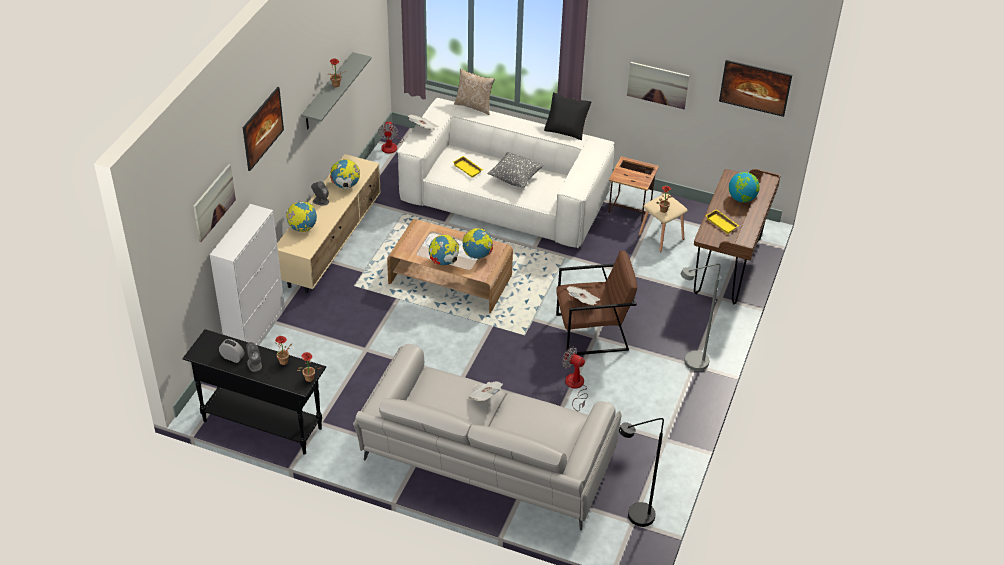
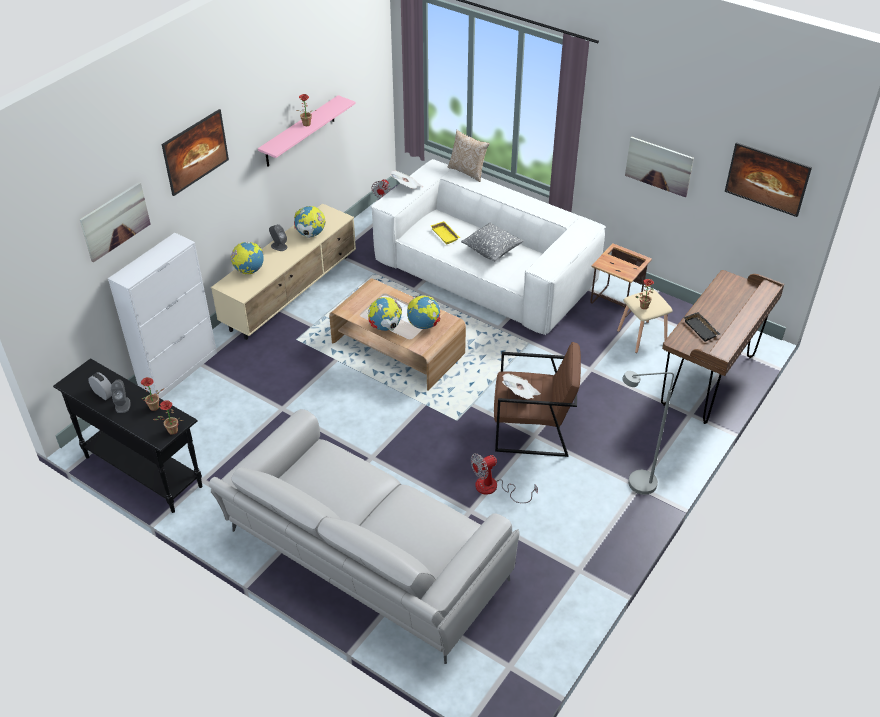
camera: 15 degrees right, 0 degrees up
(328, 92) = (300, 132): grey shelf -> pink shelf
(484, 396) = (370, 484): newspaper -> none
(566, 129) = (557, 206): black pillow -> none
(575, 387) = (494, 488): fan -> fan turned 75 degrees counterclockwise
(634, 518) = (513, 662): black floor lamp -> none
(722, 223) = (702, 329): yellow tray -> black tray
(742, 198) = (732, 305): globe -> none

